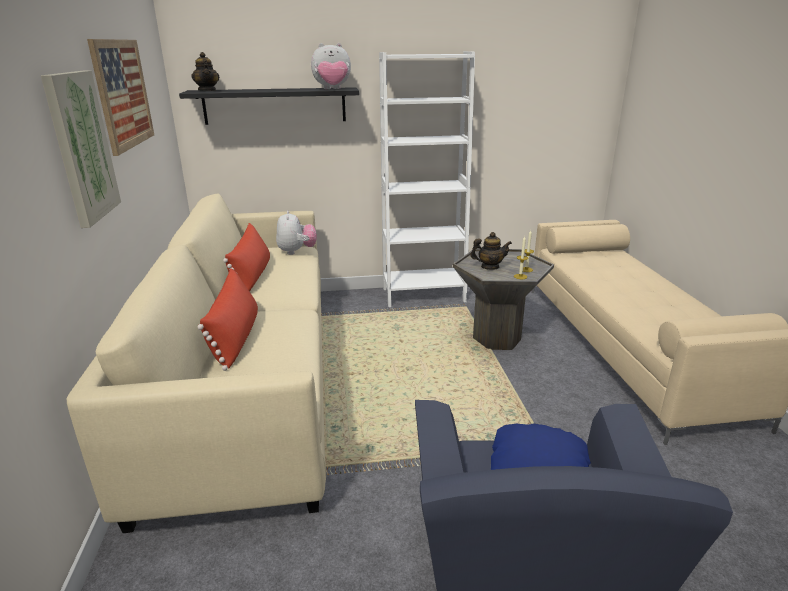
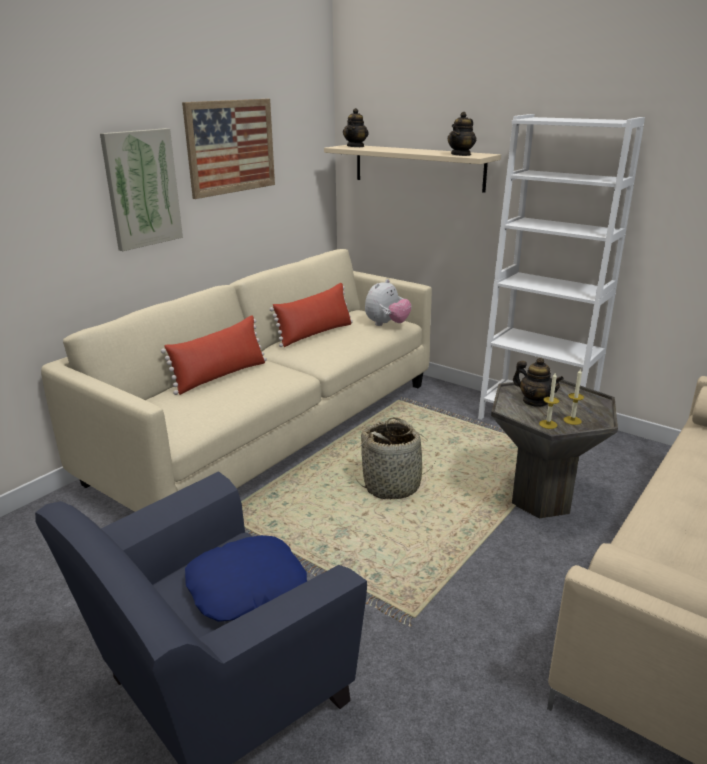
camera: 45 degrees right, 0 degrees up
(275, 106) = (418, 167): black shelf -> beige shelf
(332, 89) = (461, 154): plush toy -> teapot
(405, 375) = (392, 485): none -> basket

